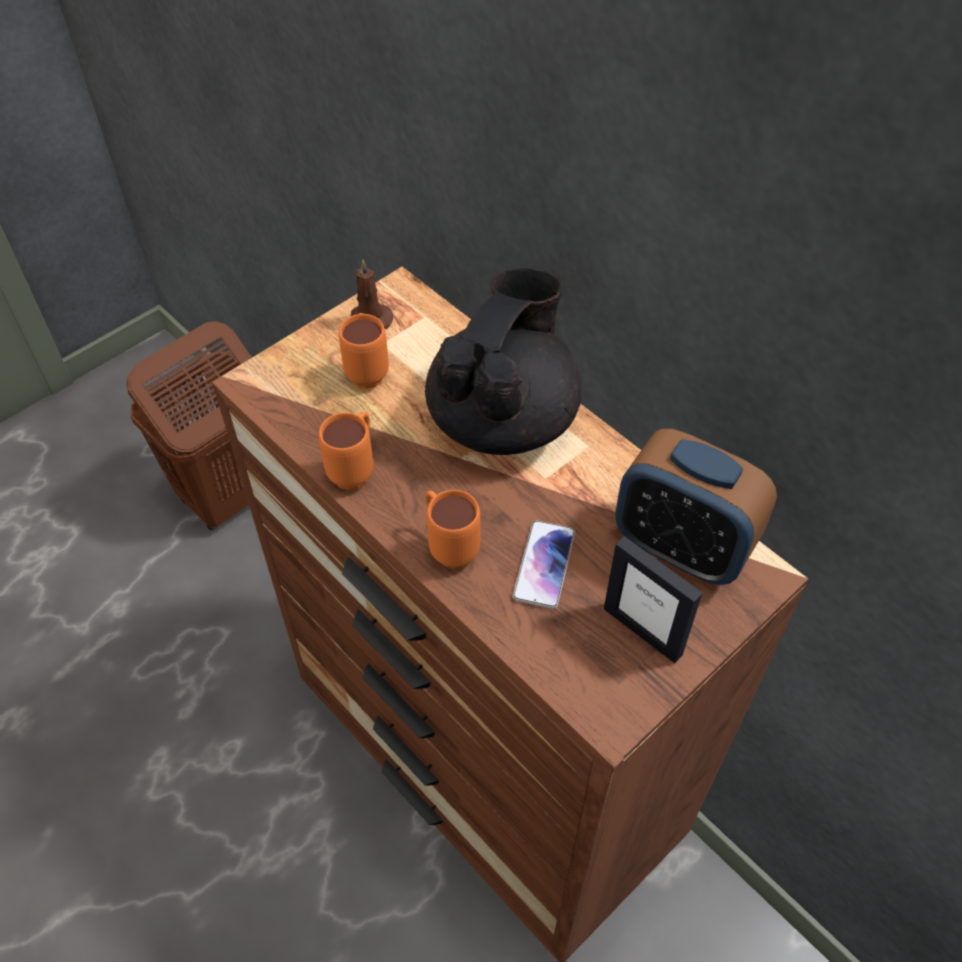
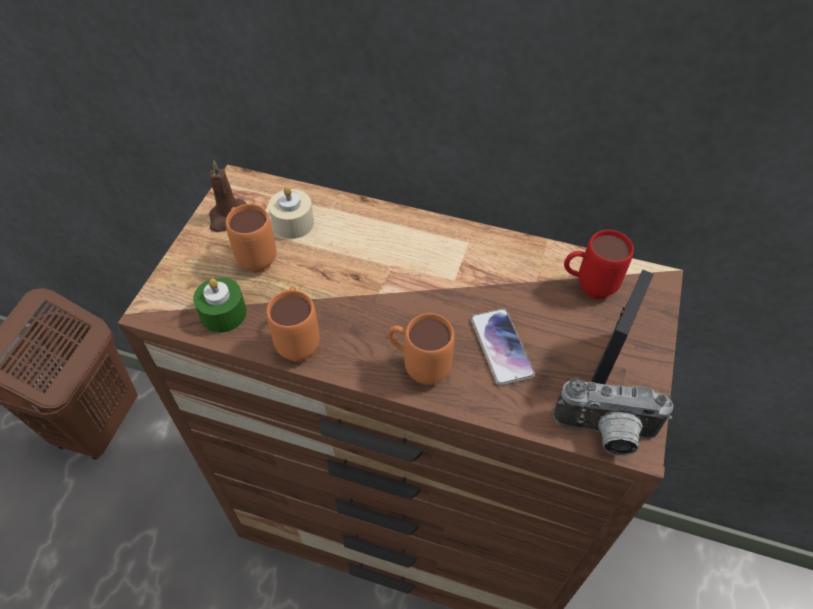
camera: 30 degrees left, 0 degrees up
(305, 414) = (223, 313): none -> green candle
(425, 352) = (293, 223): none -> beige candle
(503, 418) = (391, 248): black teapot -> none
(586, 697) = (605, 434): none -> camera
(643, 631) = (606, 362): picture frame -> picture frame turned 75 degrees counterclockwise
(681, 547) = (587, 287): alarm clock -> red mug

